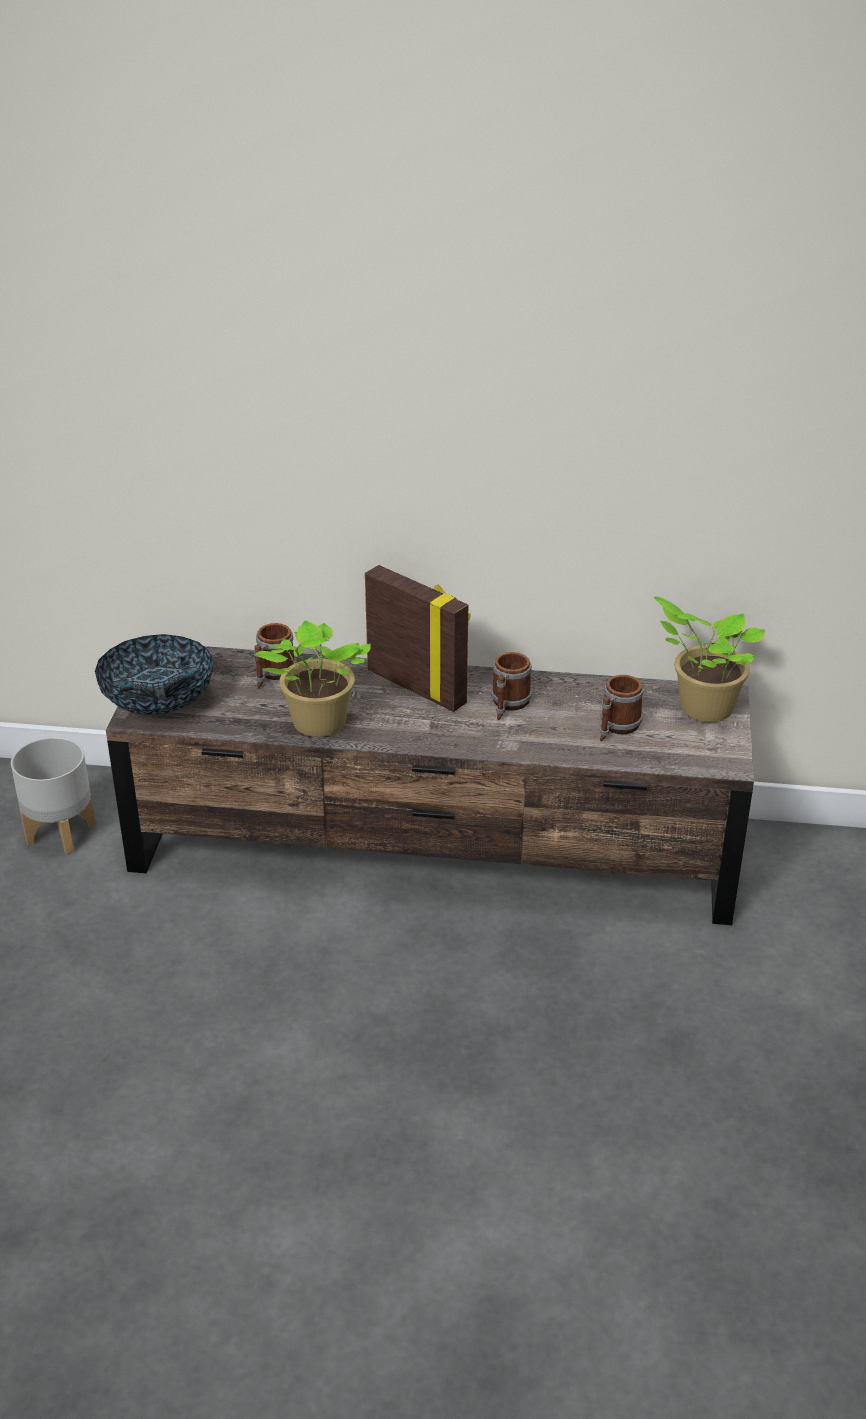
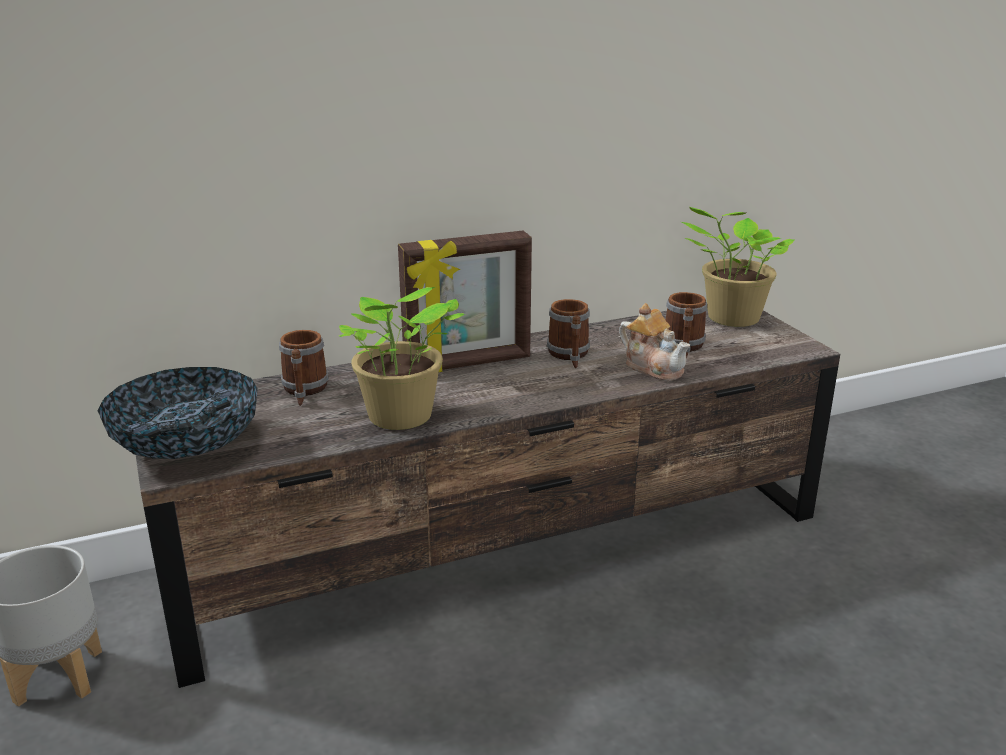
camera: 30 degrees left, 10 degrees down
(417, 686) = (468, 364): picture frame -> picture frame turned 150 degrees clockwise
(564, 740) = (653, 367): none -> teapot

